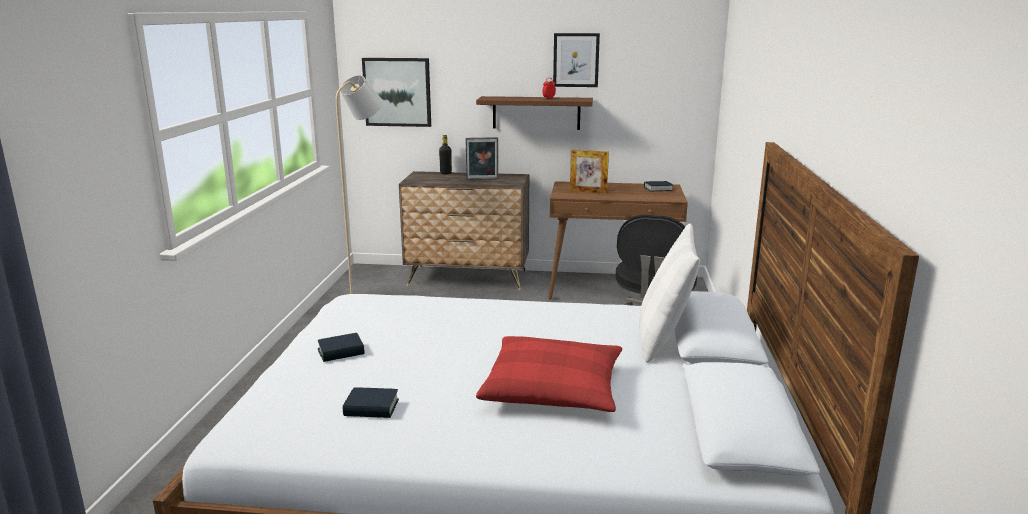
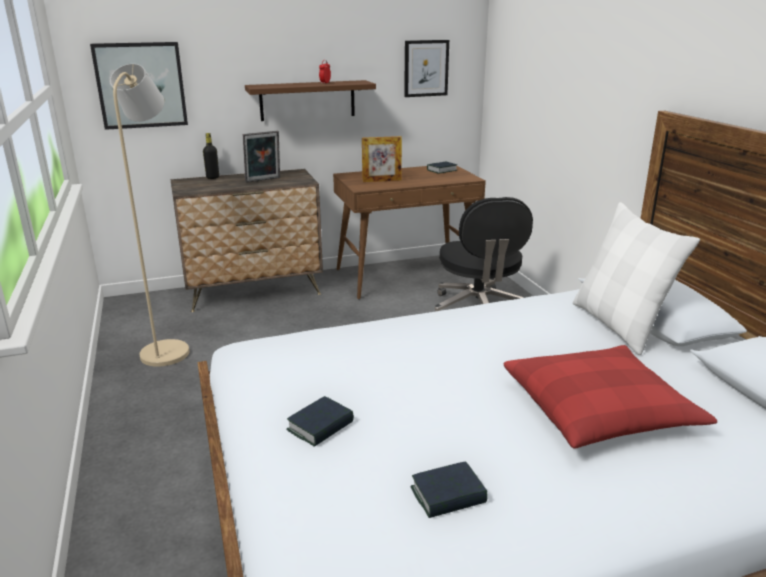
camera: 25 degrees left, 5 degrees up
(576, 60) = (346, 39): picture -> picture (426, 68)

